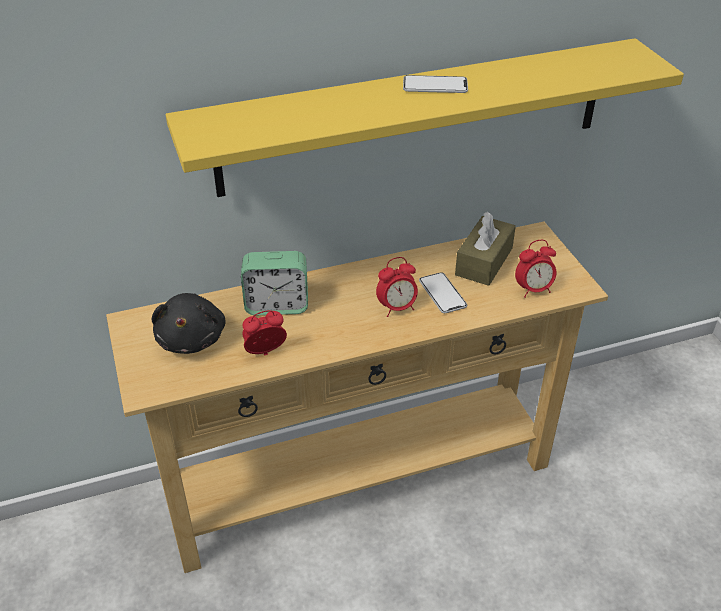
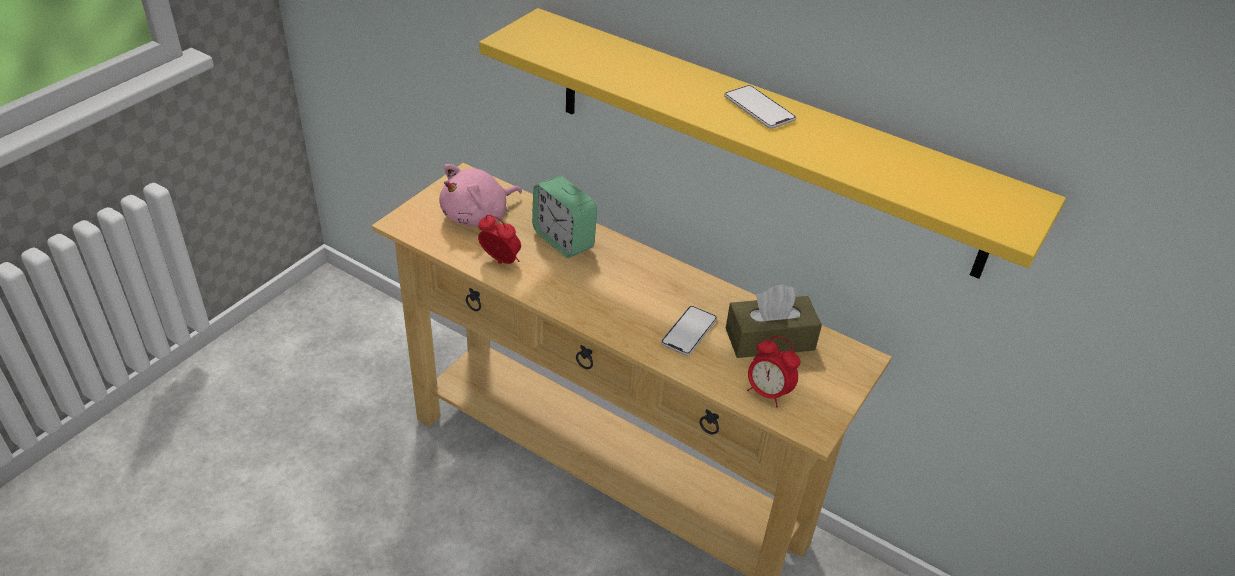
camera: 50 degrees right, 0 degrees up
(192, 338) = (478, 216): black plush toy -> pink plush toy
(397, 308) = (636, 311): alarm clock -> none

